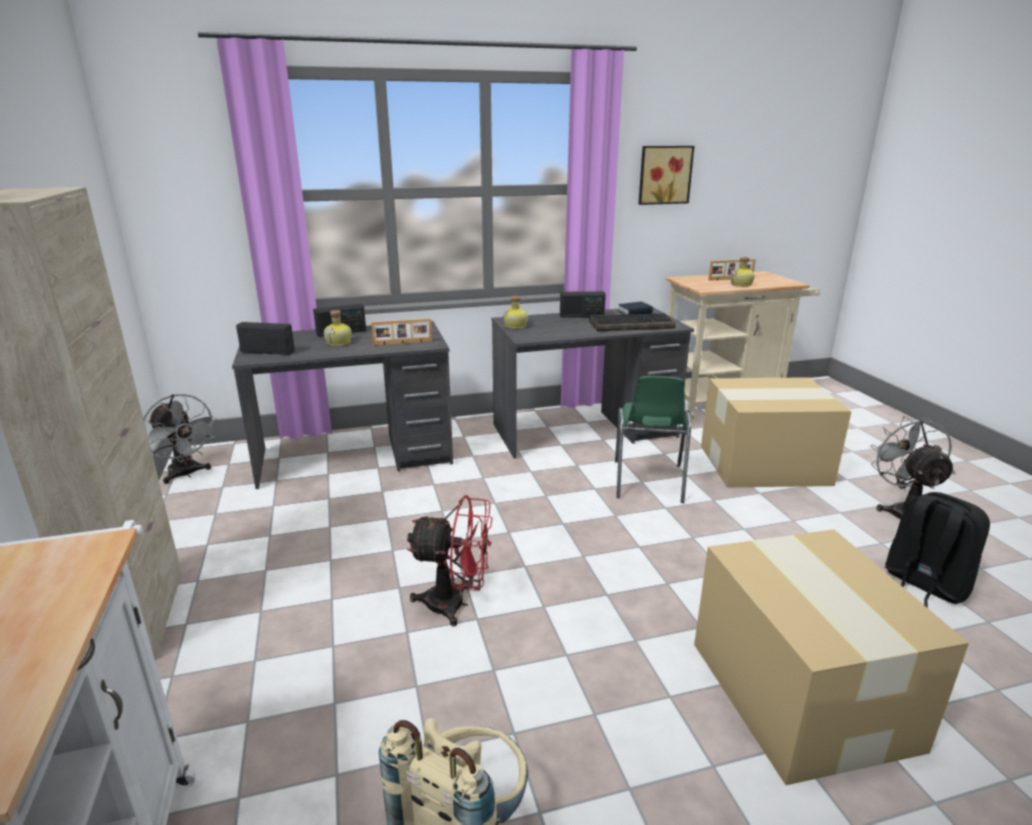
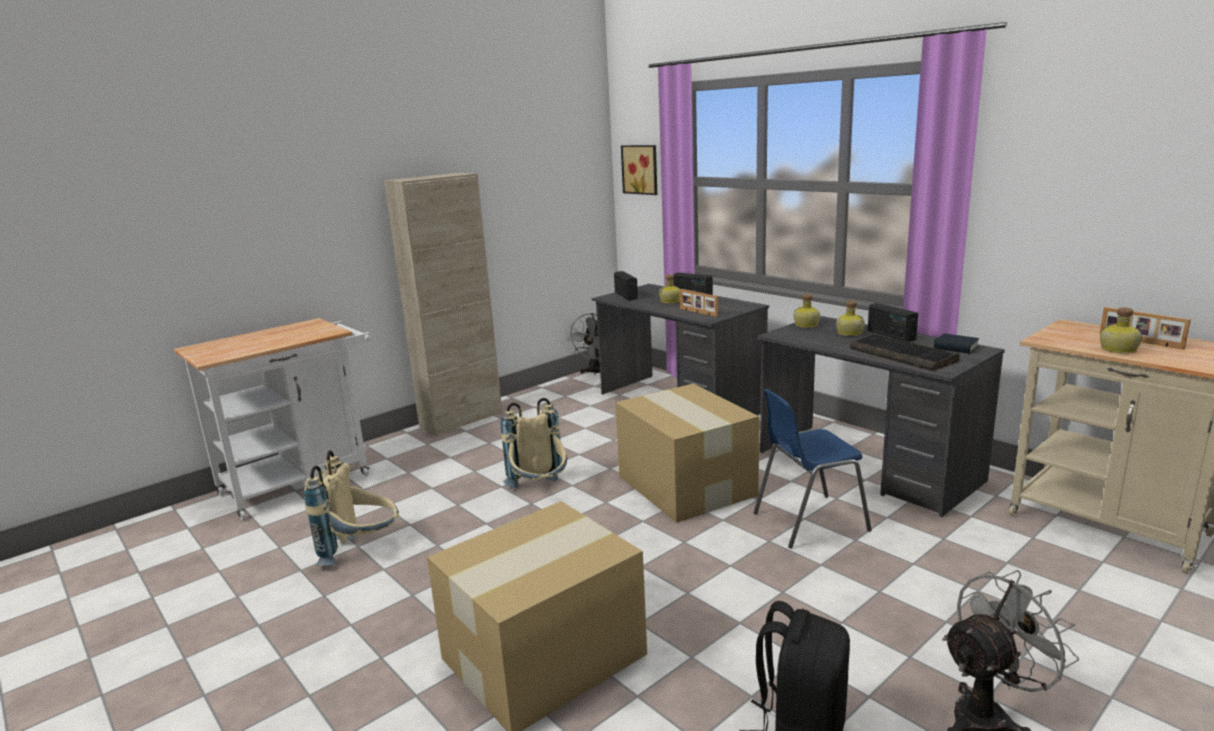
camera: 65 degrees right, 5 degrees down
(456, 604) = (540, 492): red fan -> beige backpack
(557, 322) = (849, 333): none -> bottle
(648, 482) = (808, 521): green chair -> blue chair
(664, 175) = (1066, 180): picture -> picture (641, 169)
(761, 464) = (960, 582): cardboard box -> cardboard box (686, 484)

